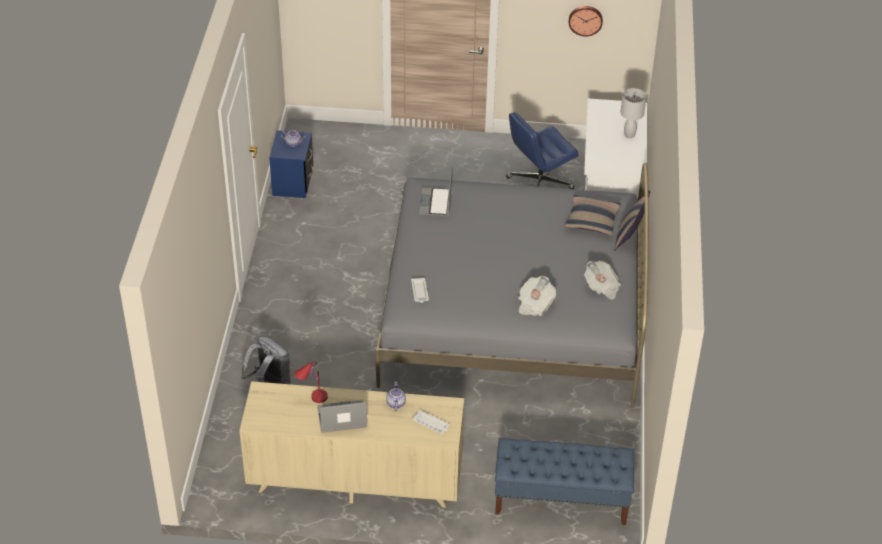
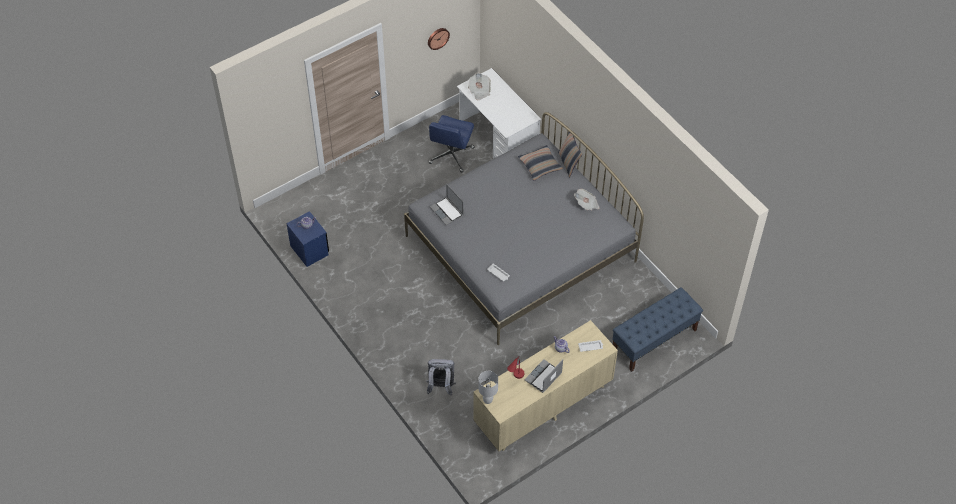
camera: 40 degrees left, 10 degrees up
(534, 304) = (564, 239): newspaper -> newspaper (479, 91)
(629, 135) = (504, 96): white table lamp -> white table lamp (488, 400)

